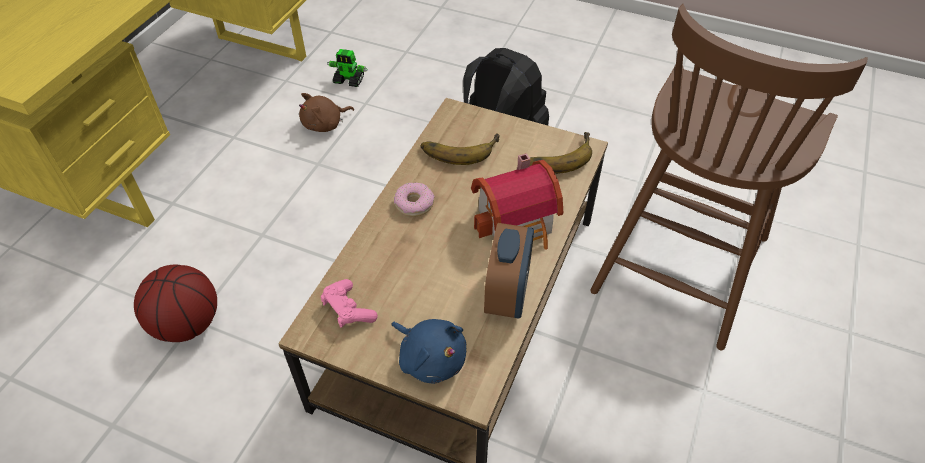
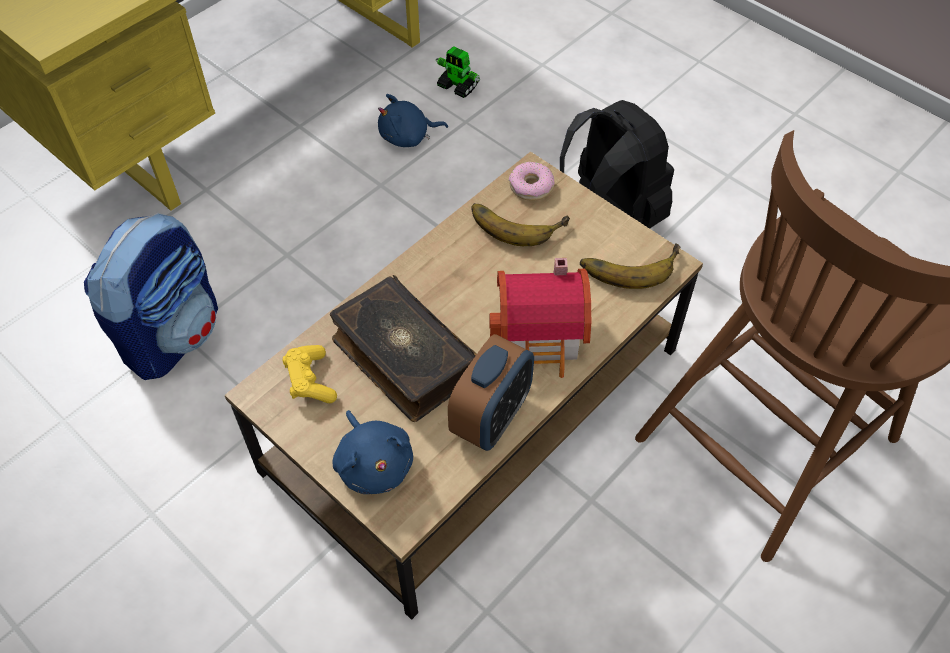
camera: 20 degrees right, 5 degrees up
(187, 323) = (173, 334): basketball -> backpack
(325, 124) = (408, 137): brown plush toy -> blue plush toy
(348, 310) = (310, 381): pink game controller -> yellow game controller
(414, 204) = (434, 277): donut -> donut (531, 186)
(417, 270) = (403, 357): none -> book

